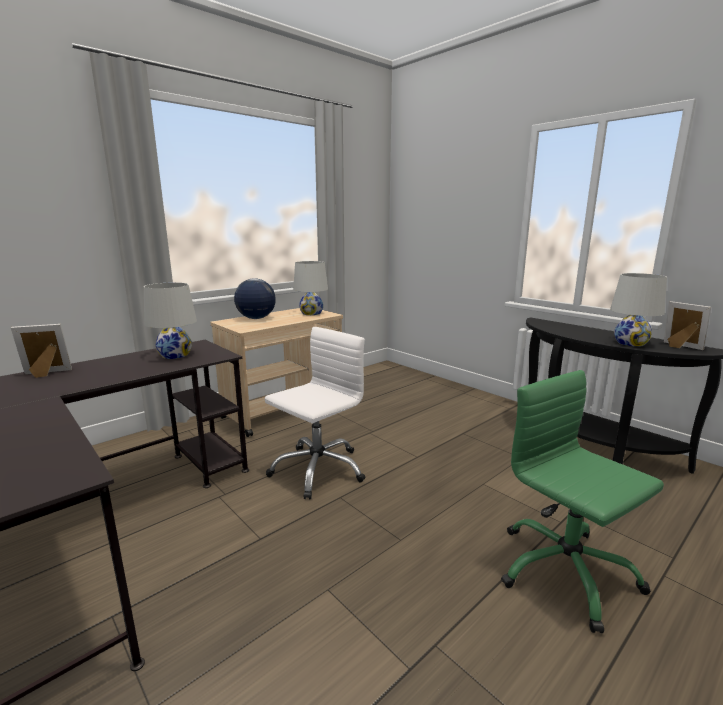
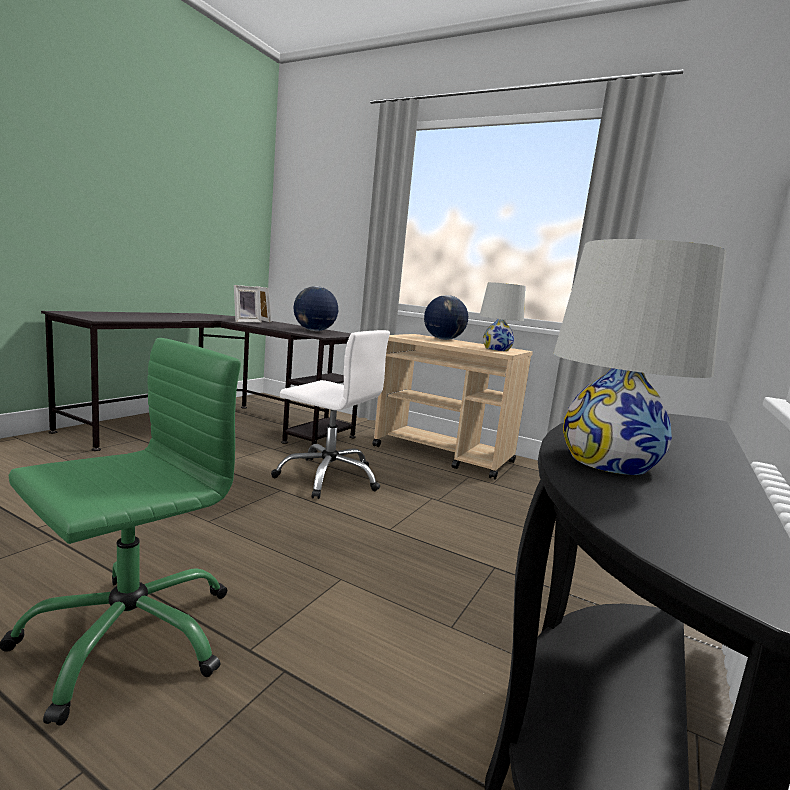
camera: 70 degrees right, 5 degrees down
(175, 355) = (314, 331): white table lamp -> globe
(680, 346) = (685, 520): picture frame -> picture frame (245, 322)

